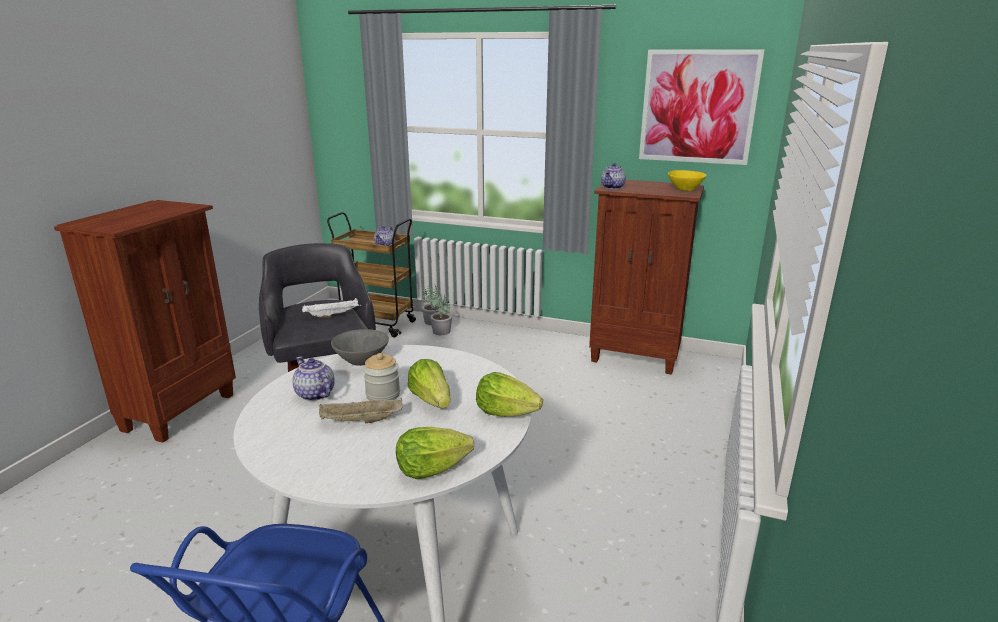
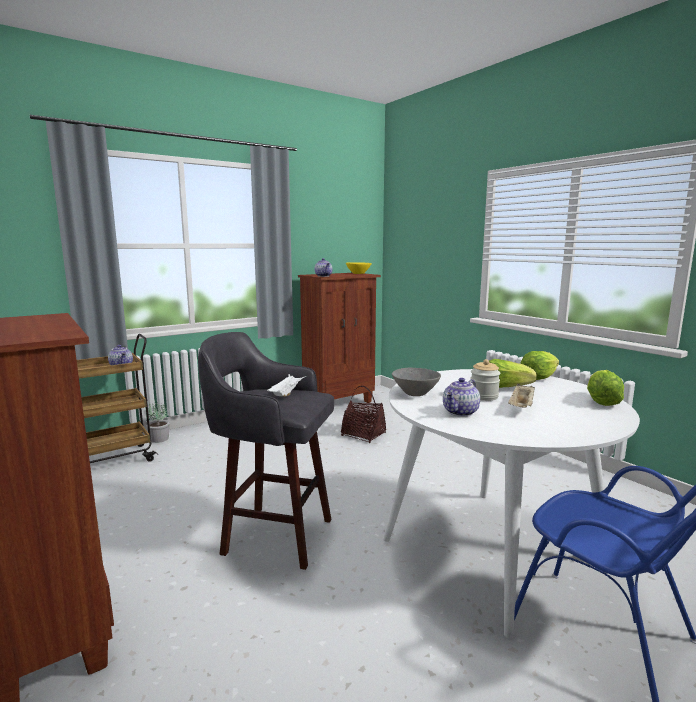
camera: 55 degrees left, 10 degrees down
(314, 394) = (461, 412): teapot -> teapot turned 45 degrees counterclockwise
(442, 331) = (184, 441): potted plant -> none
(572, 404) = (363, 434): none -> basket
(698, 107) = (342, 222): picture -> none

